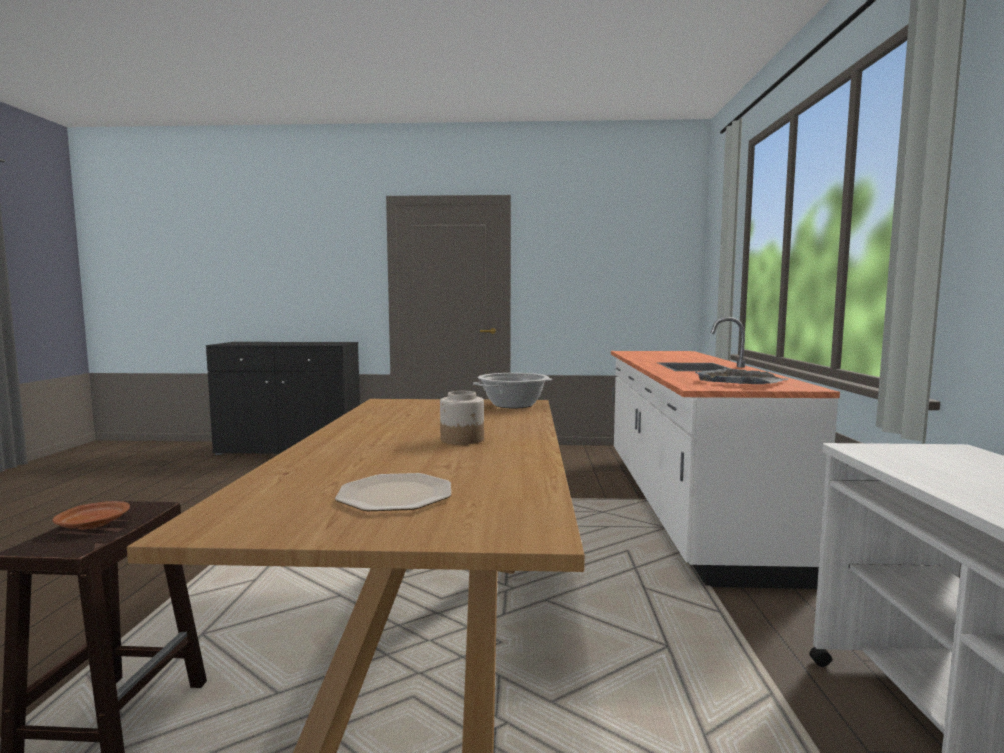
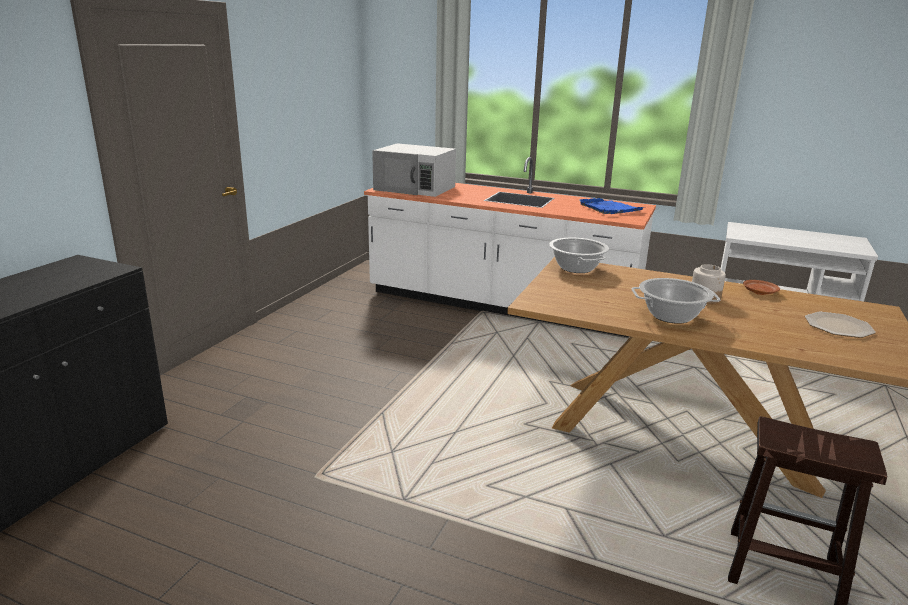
camera: 70 degrees left, 15 degrees up
(94, 524) = (816, 445): brown plate -> brown plate (759, 292)
(379, 430) = (671, 316): none -> cooking pot
(654, 354) = (415, 188): none -> white microwave
(742, 381) = (609, 208): grey tray -> blue tray

